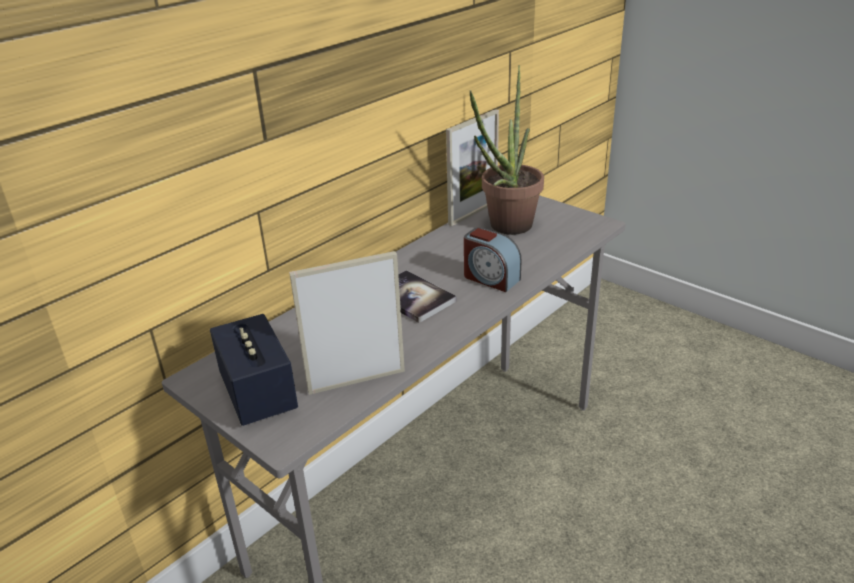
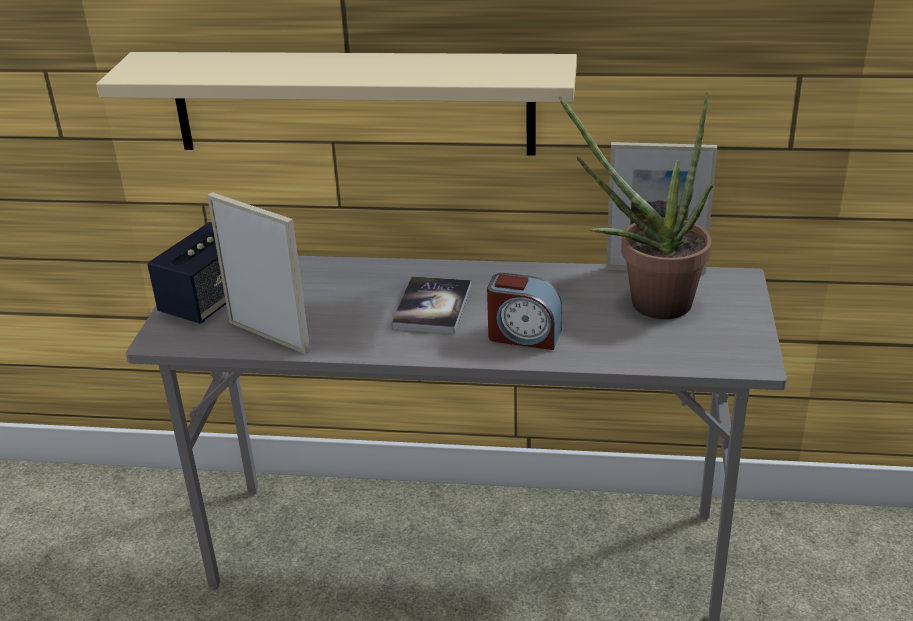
camera: 55 degrees right, 0 degrees up
(275, 167) = (352, 103): none -> beige shelf
(490, 278) = (524, 335): alarm clock -> alarm clock turned 75 degrees counterclockwise

